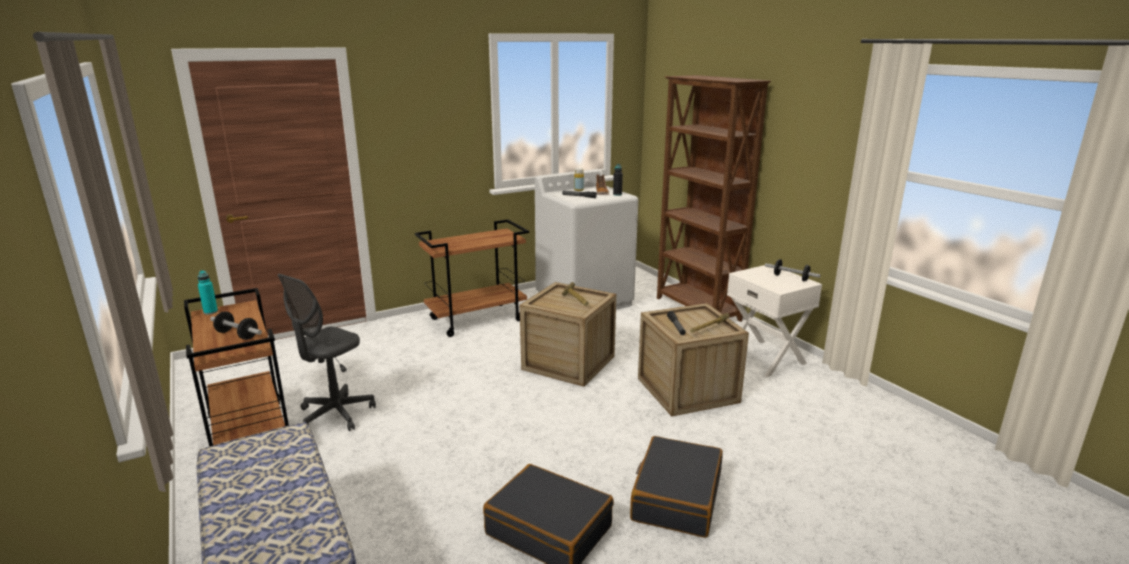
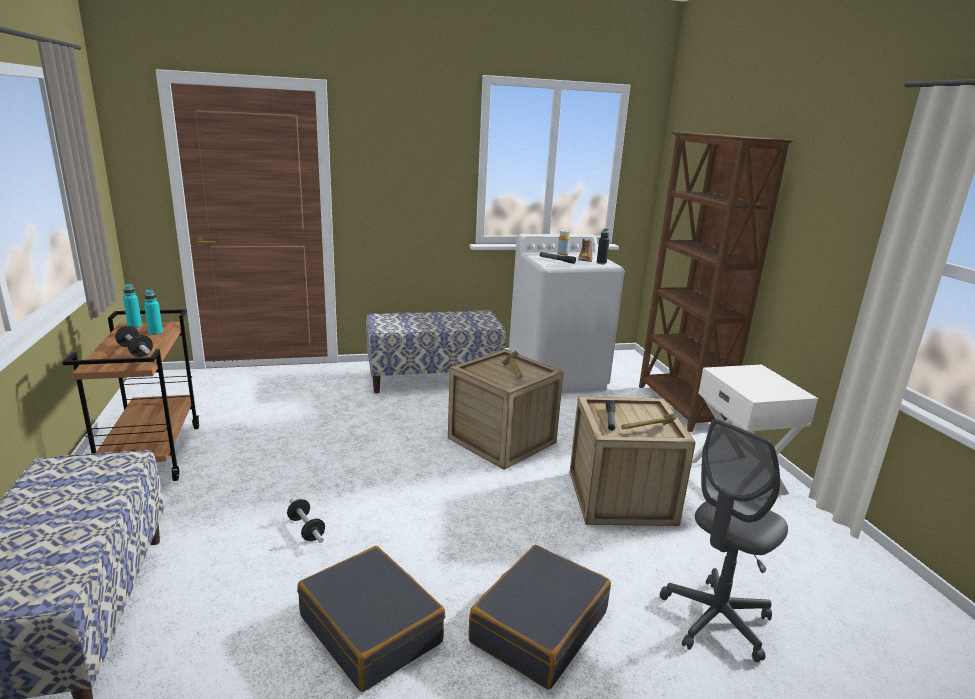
camera: 15 degrees right, 0 degrees up
(239, 315) = (155, 333): none -> turquoise bottle
(335, 414) = (240, 449): grey office chair -> grey office chair (715, 620)
(477, 319) = (434, 378): brown cart -> bench
(790, 278) = (779, 384): dumbbell -> dumbbell (306, 529)

